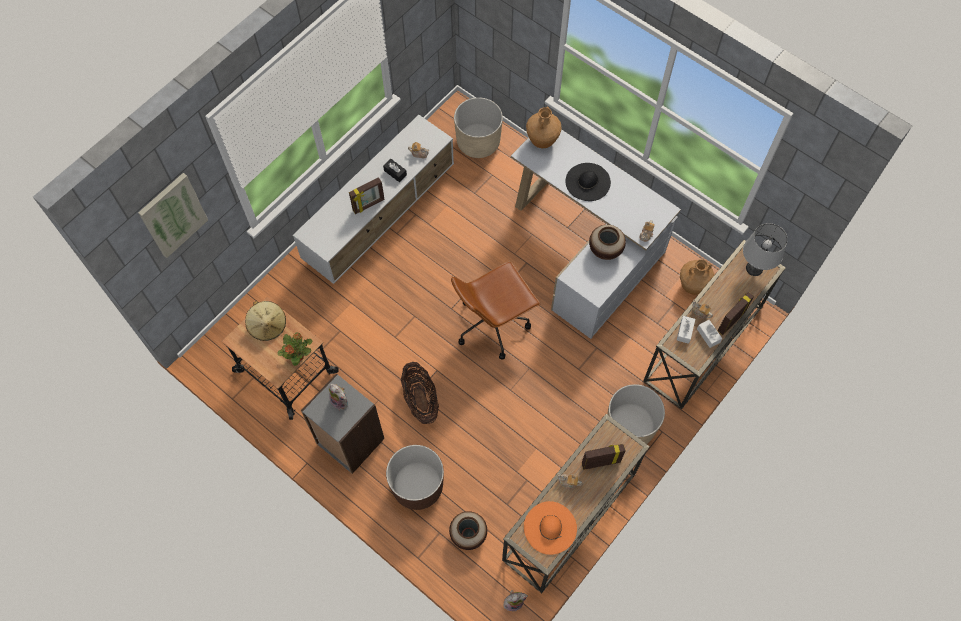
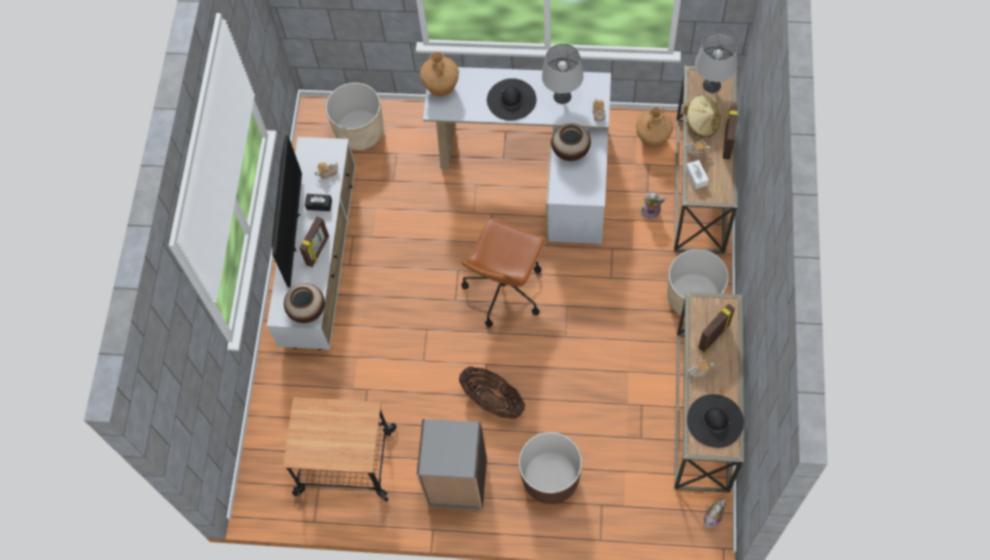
camera: 30 degrees left, 0 degrees up
(173, 215) = (182, 366): picture -> none
(268, 326) = (316, 422): beige hat -> beige hat (702, 123)
(298, 356) = (368, 430): potted plant -> none
(341, 401) = (447, 440): plush toy -> plush toy (651, 211)
(362, 180) = (293, 232): none -> television
(468, 534) = (628, 488): vase -> vase (307, 311)
(550, 528) = (715, 421): orange hat -> black hat
(629, 203) = (562, 96): none -> grey table lamp
(708, 335) = (718, 167): white tissue box -> none

